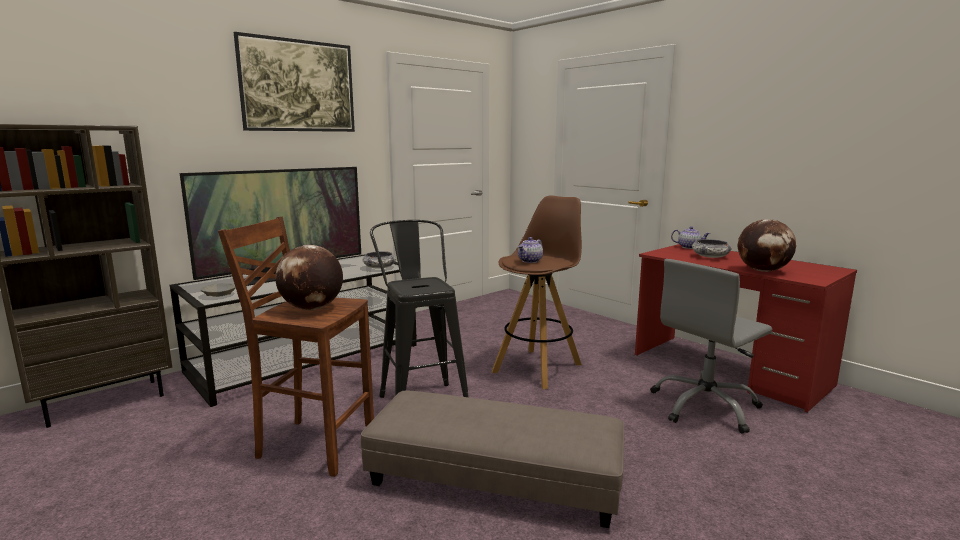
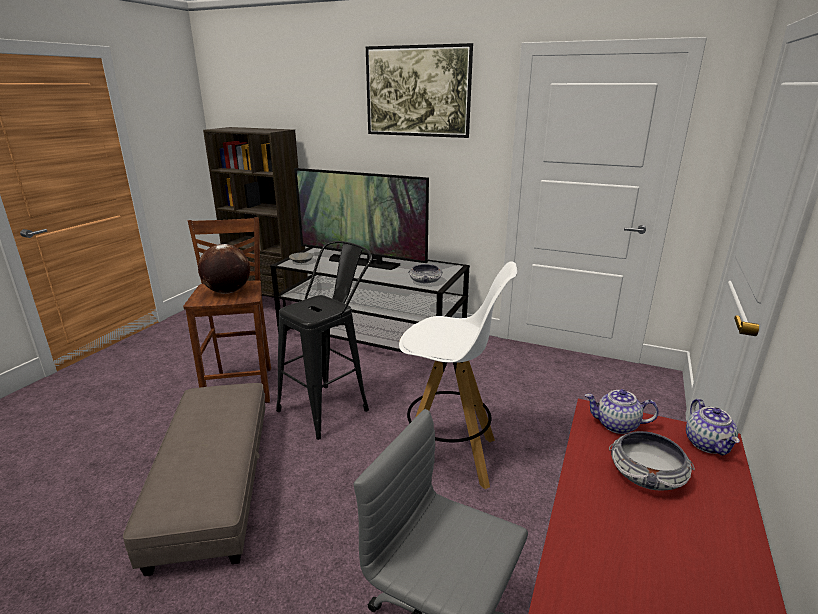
camera: 65 degrees right, 10 degrees up
(530, 261) = (429, 332): teapot -> teapot (616, 425)
(538, 367) = (449, 456): brown stool -> white stool
(763, 271) = (586, 552): globe -> none

